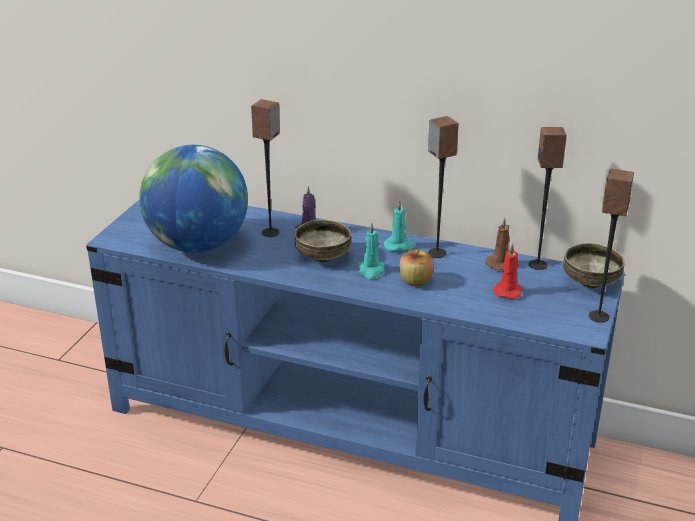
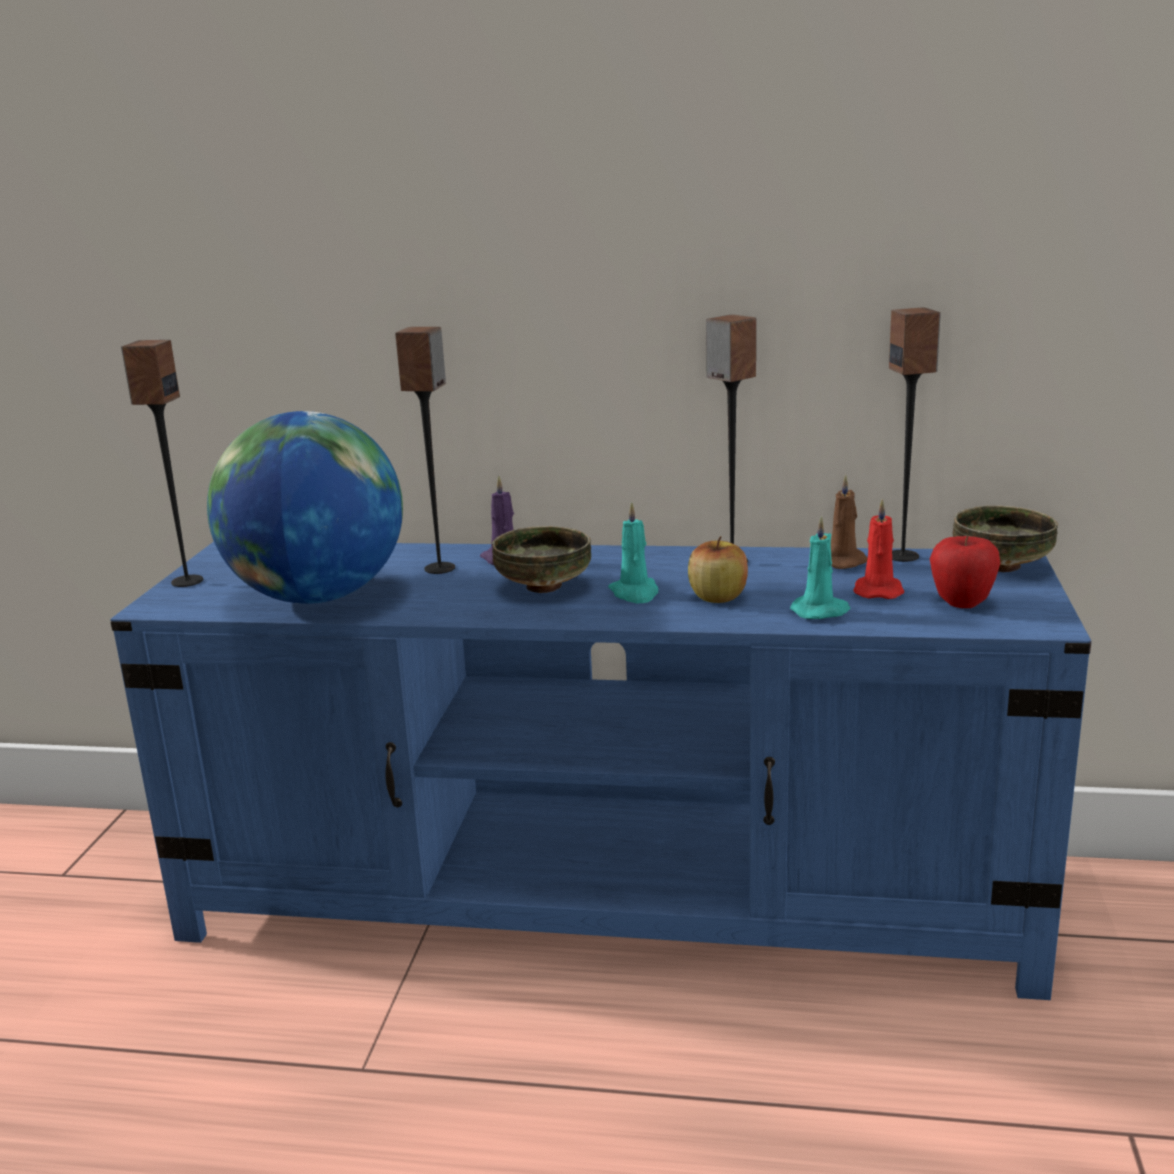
camera: 10 degrees left, 10 degrees down
(399, 246) = (665, 560): turquoise candle -> turquoise candle (821, 611)
(550, 308) = (962, 603): none -> apple
(598, 316) = (1046, 603): speaker -> speaker (186, 581)

